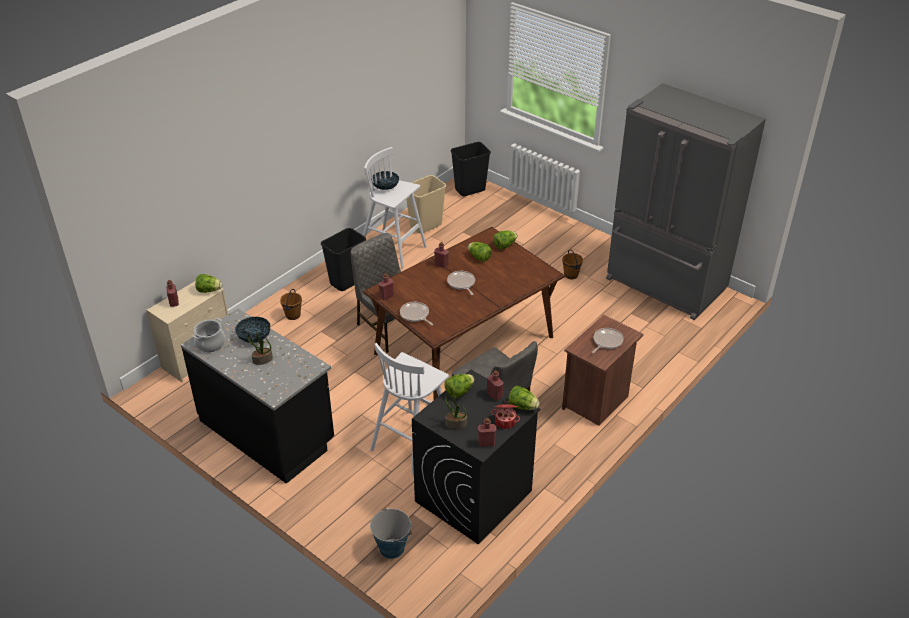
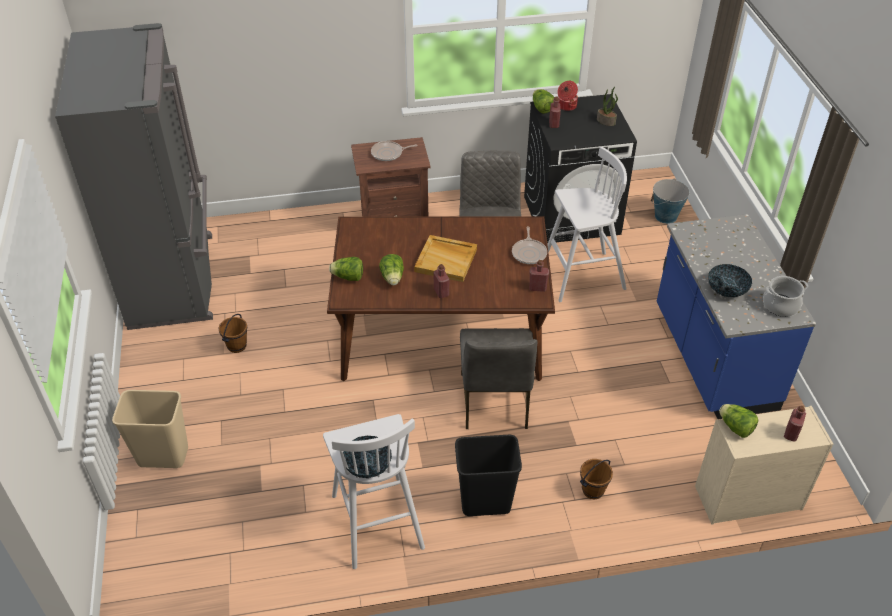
camera: 140 degrees left, 5 degrees up
(262, 360) = (732, 260): potted plant -> none
(268, 431) = (712, 359): black counter -> blue counter
(425, 225) = (290, 537): beige trash can -> beige trash can (162, 457)
(459, 392) = (579, 139): lettuce -> none
(461, 283) = (446, 260): frying pan -> beige tray
(470, 190) = (150, 570): black trash can -> none
(486, 443) = (596, 101): red bottle -> none

